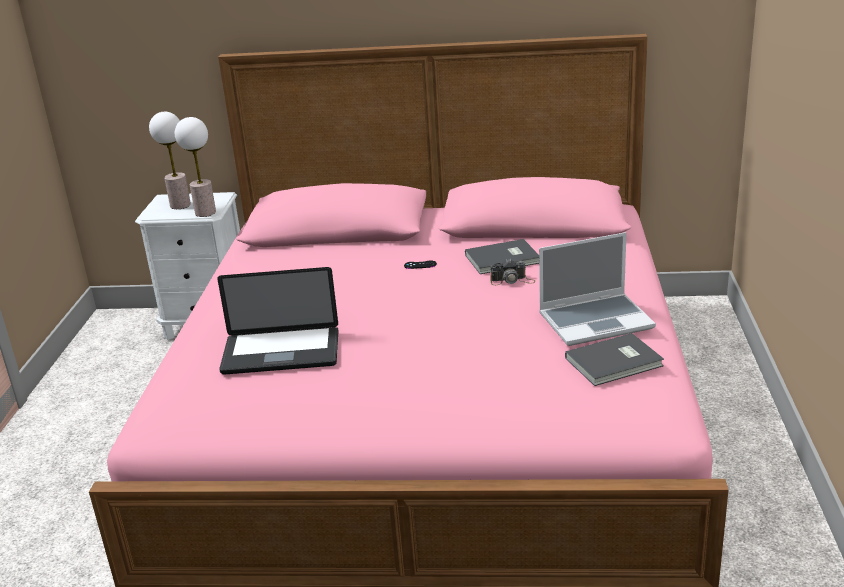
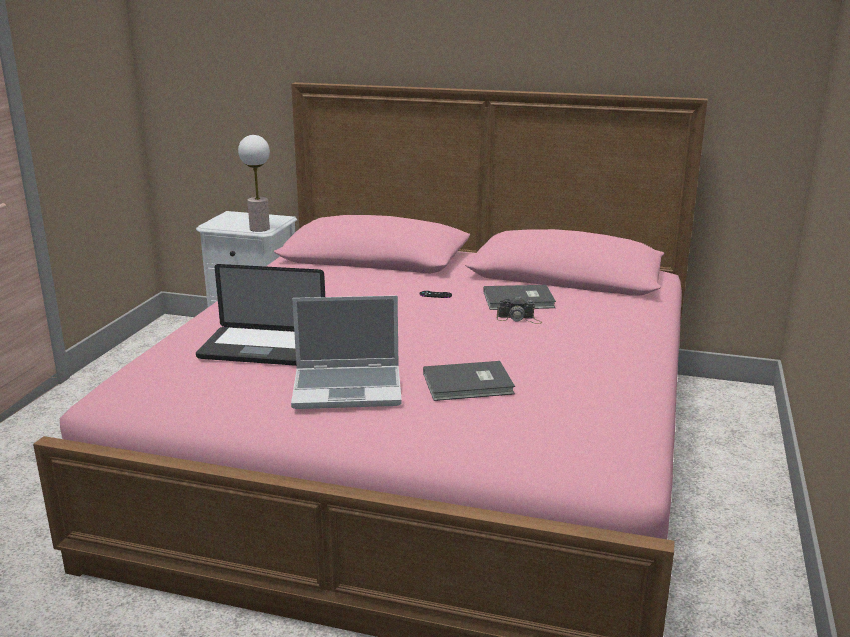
camera: 10 degrees right, 5 degrees down
(180, 205) = (241, 221): table lamp -> none
(596, 320) = (588, 364): laptop -> laptop (349, 388)
(616, 362) = (591, 405): grey book -> grey book (469, 384)

